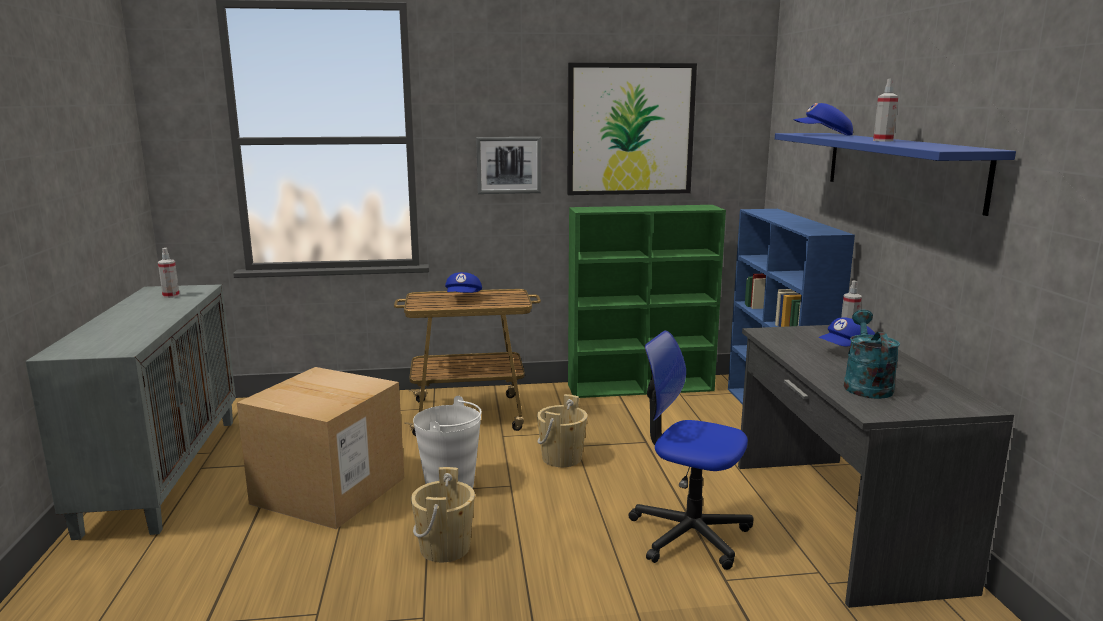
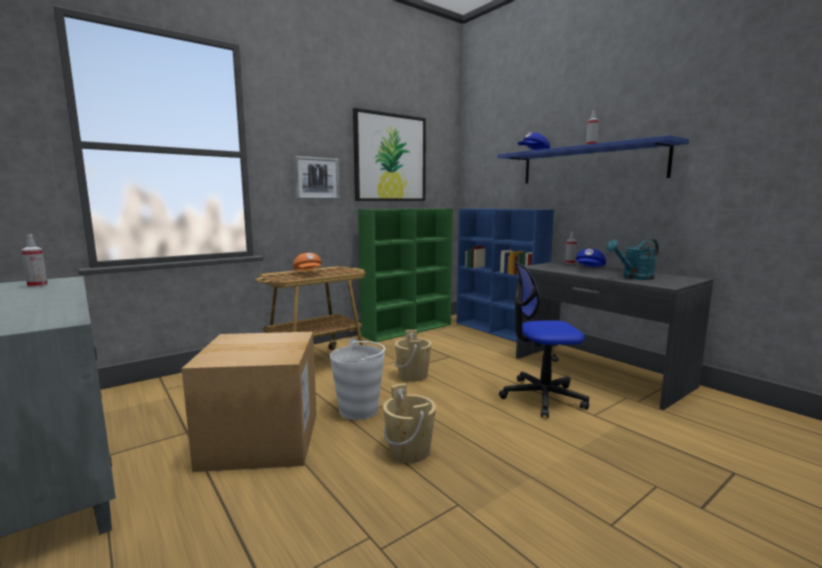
camera: 30 degrees left, 5 degrees down
(464, 297) = (308, 272): blue cap -> orange cap
(865, 385) = (634, 278): turquoise watering can -> turquoise watering can turned 90 degrees counterclockwise

